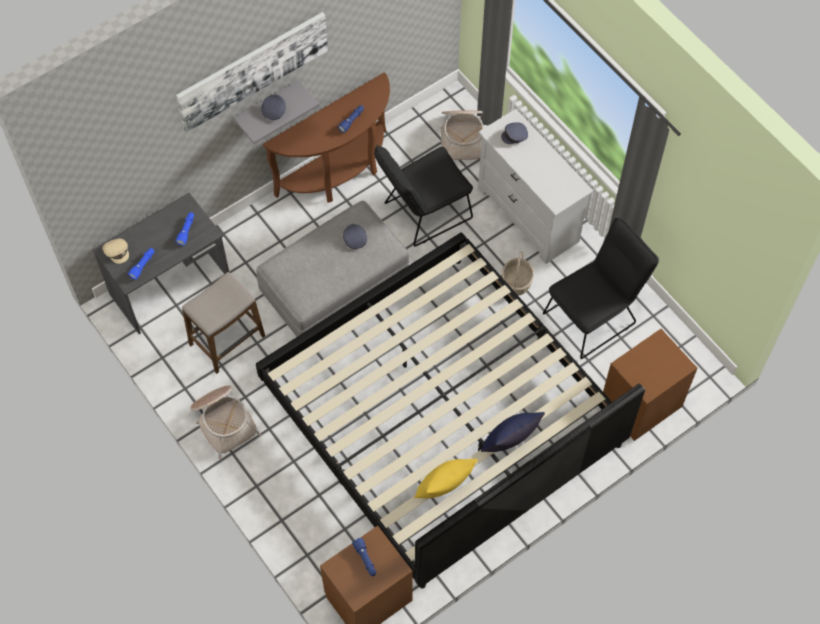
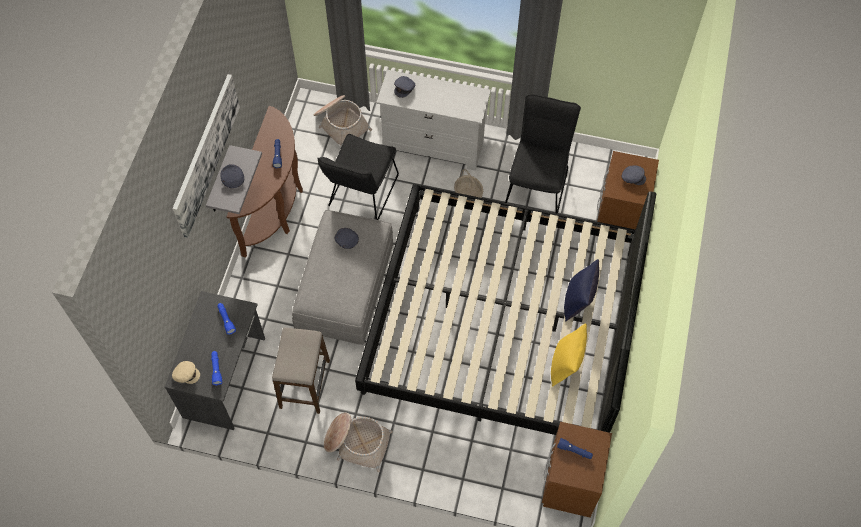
camera: 40 degrees left, 0 degrees up
(655, 366) = (633, 177): none -> grey cap

